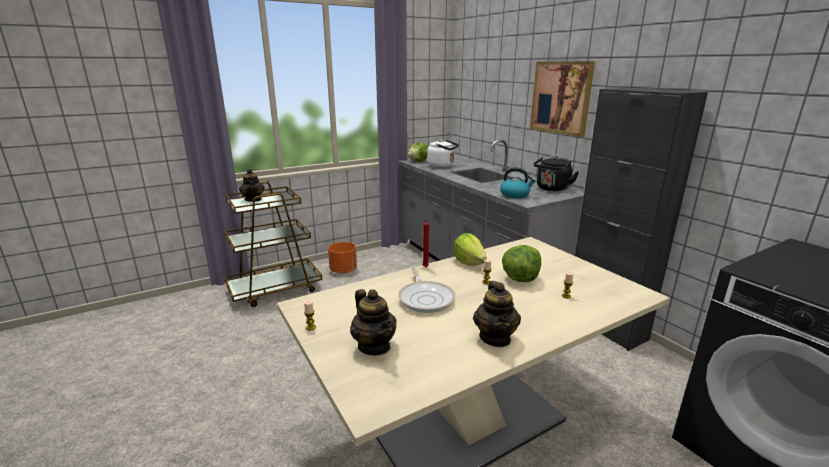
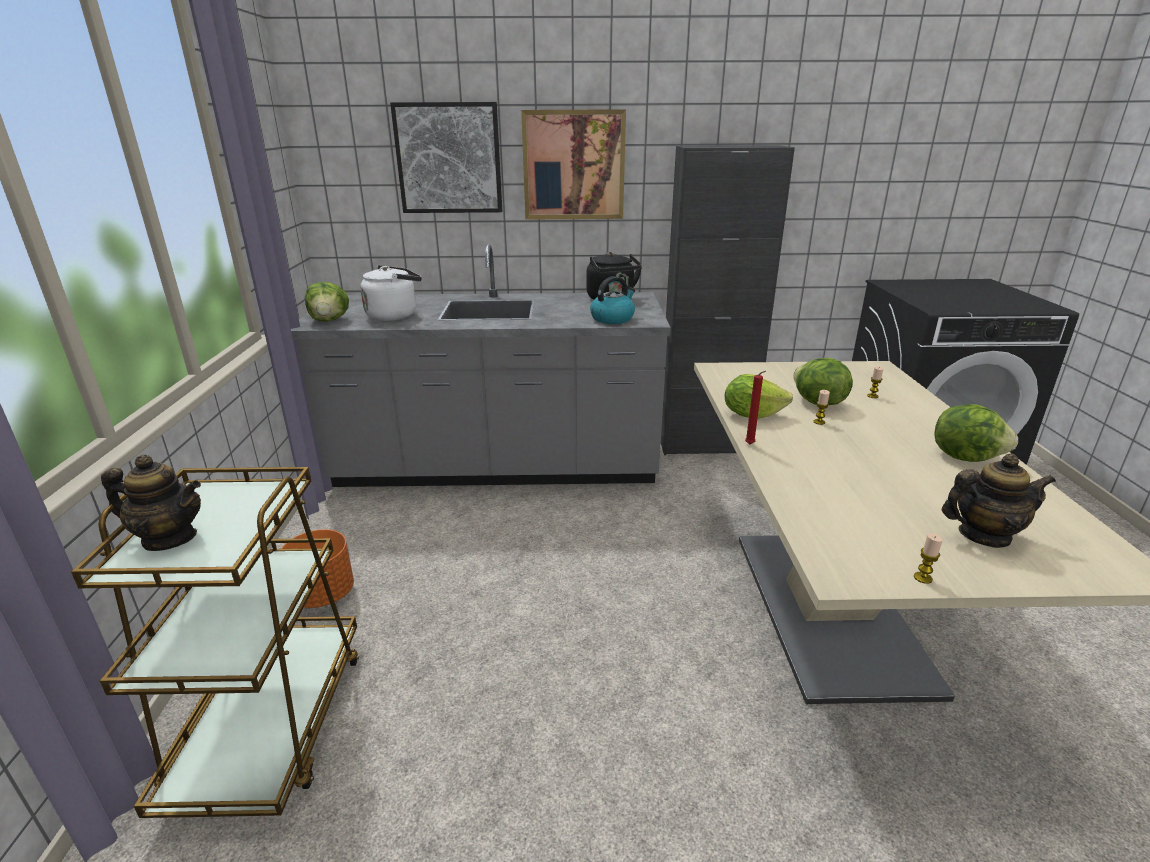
camera: 60 degrees left, 5 degrees up
(426, 298) = (851, 468): frying pan -> none
(495, 338) = (965, 456): teapot -> lettuce
(505, 89) = (449, 158): none -> picture

